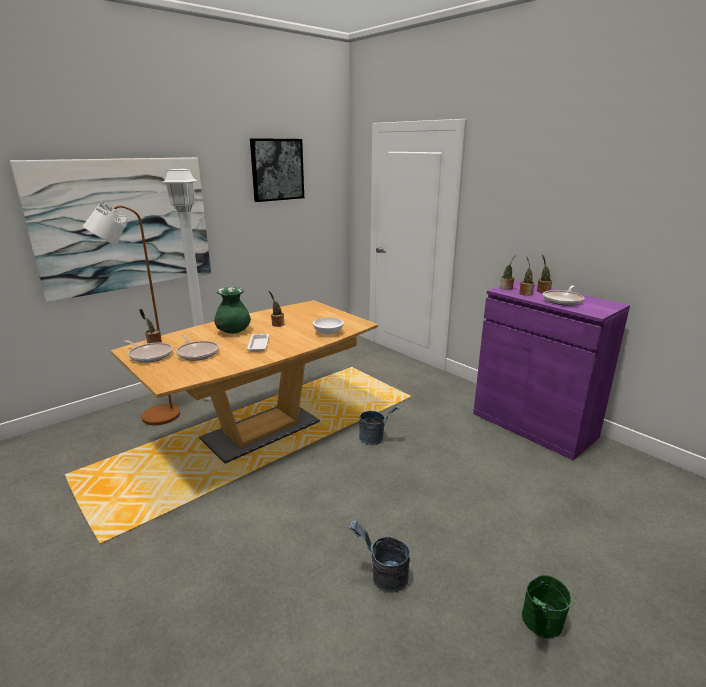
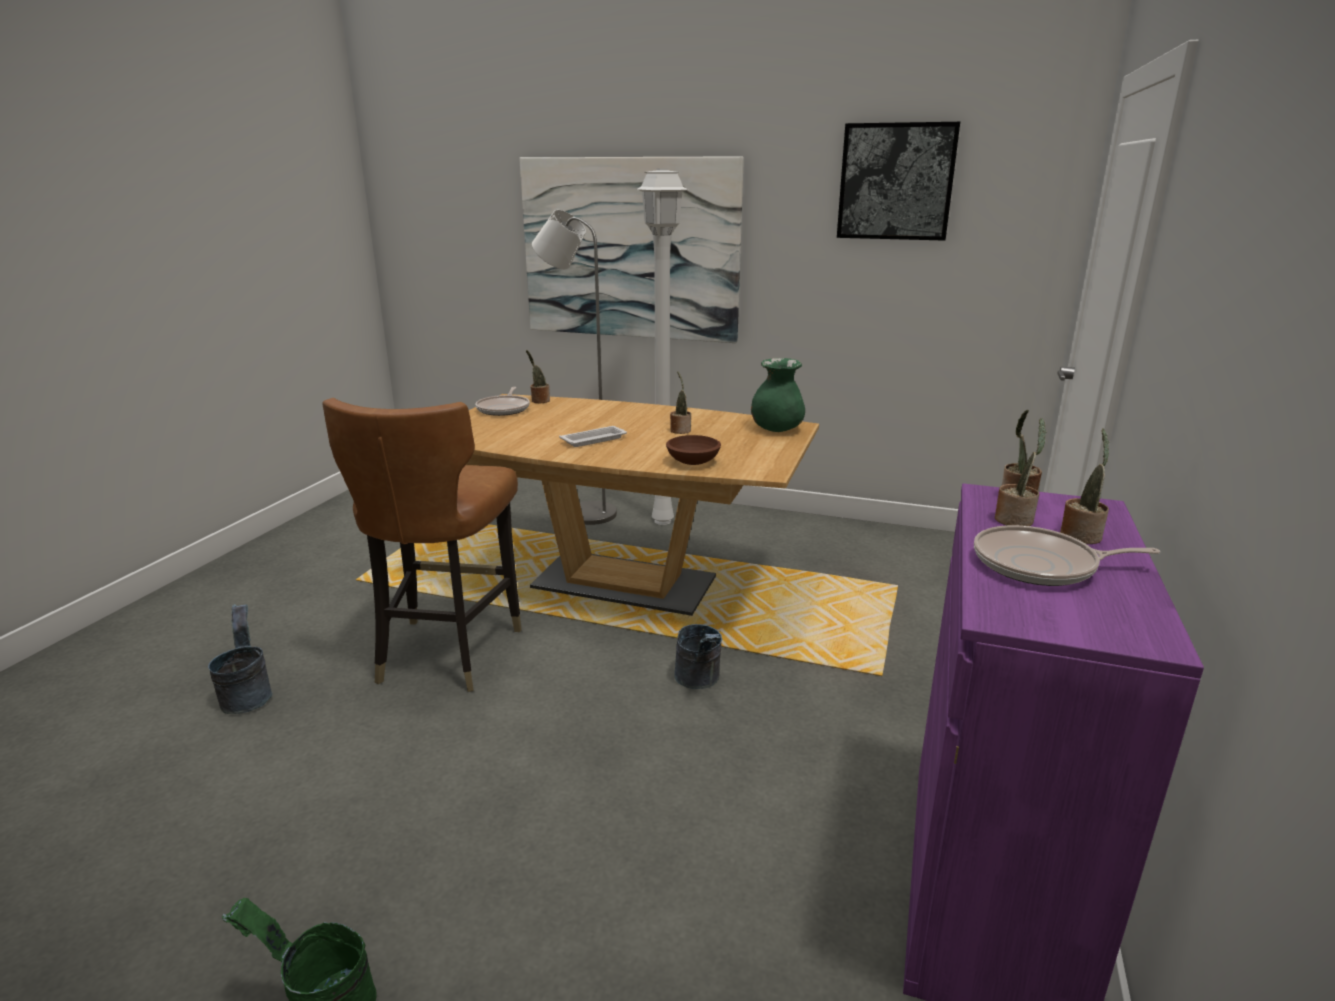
camera: 60 degrees right, 0 degrees up
(153, 418) = (583, 512): brown floor lamp -> grey floor lamp
(197, 353) = (533, 423): frying pan -> none
(233, 332) = (620, 419): green vase -> green vase (776, 429)
(262, 516) = (447, 652): none -> brown chair
(328, 332) = (694, 462): white bowl -> brown bowl
(383, 576) = (377, 789): grey bucket -> grey bucket (247, 695)

